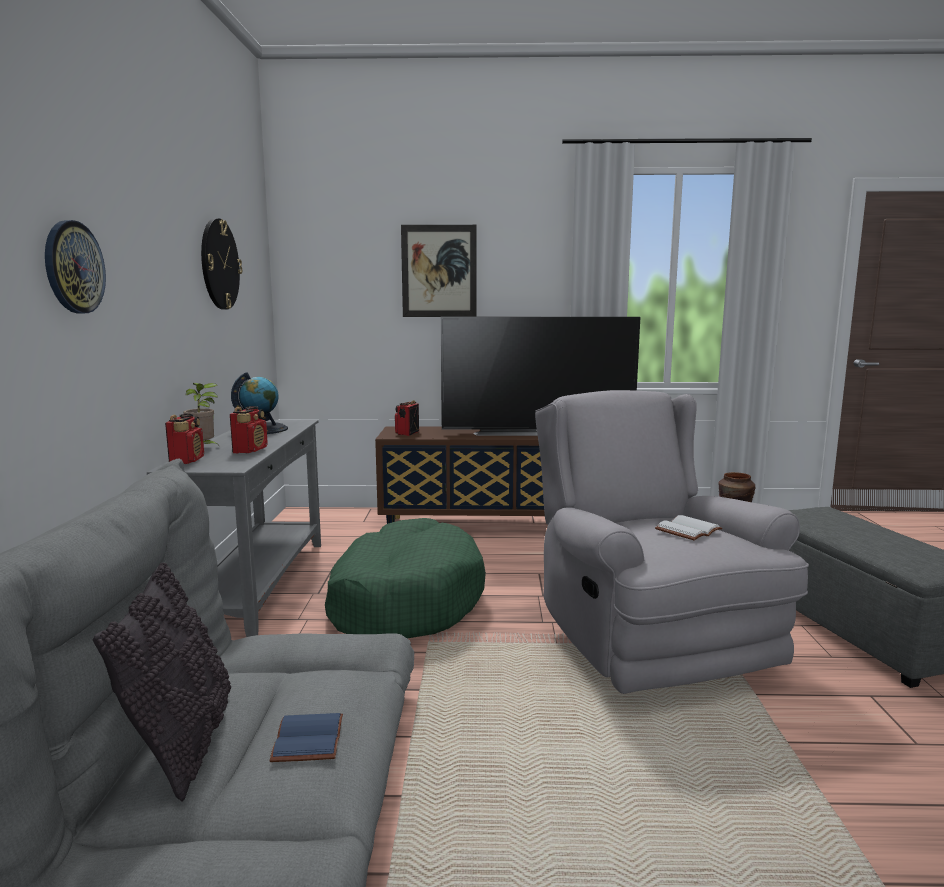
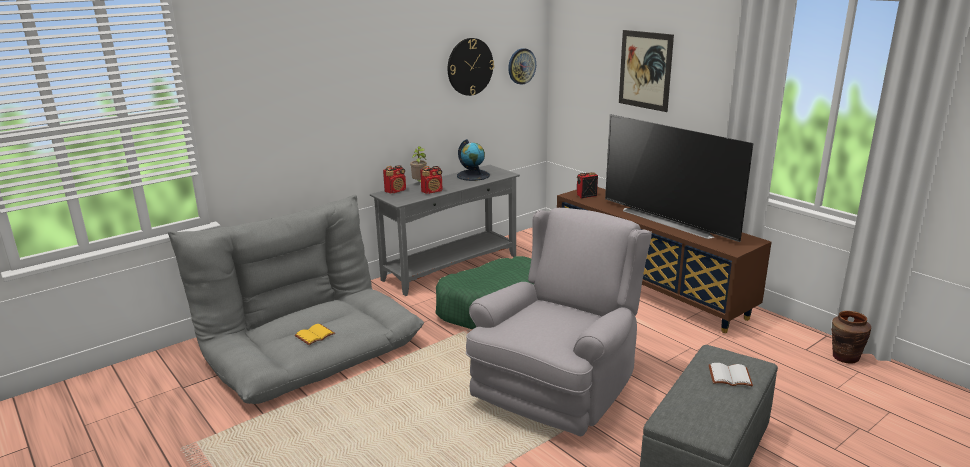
camera: 50 degrees right, 10 degrees up
(73, 267) = (327, 96): wall clock -> wall clock (521, 66)
(182, 743) = (291, 317): black pillow -> none
(306, 738) = (315, 335): blue book -> yellow book
(689, 531) = (548, 323): white book -> white book (729, 377)

